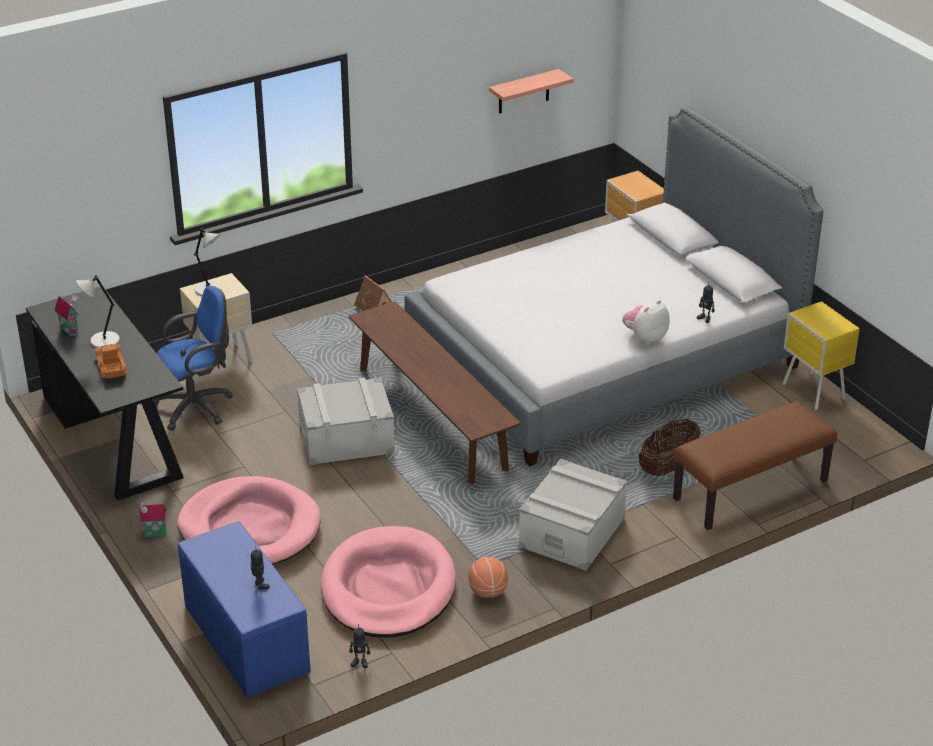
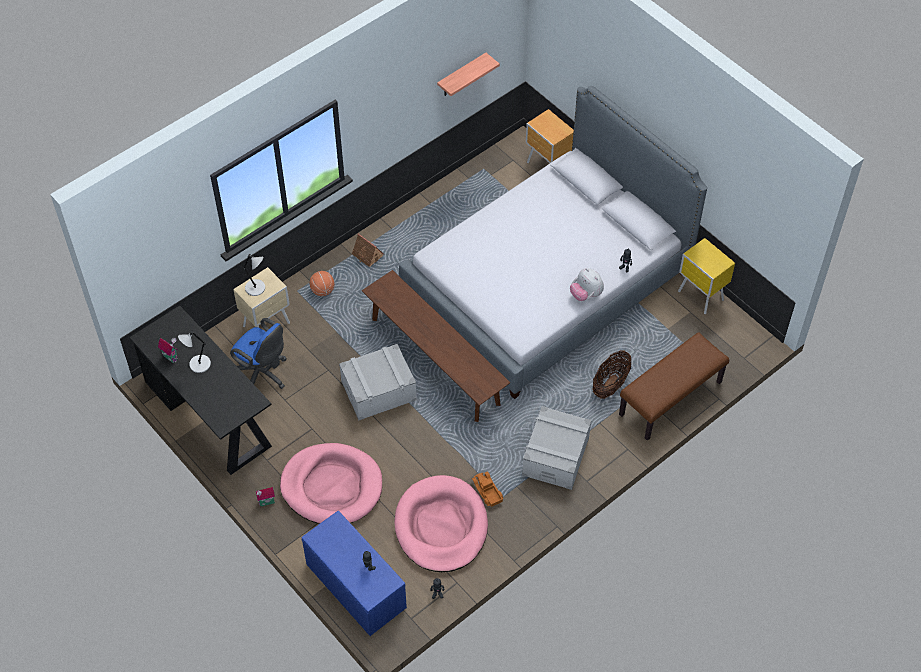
camera: 10 degrees left, 20 degrees up
(110, 366) = (212, 390): toy truck -> toy truck (487, 491)
(198, 407) = (262, 375): blue office chair -> blue office chair turned 75 degrees clockwise
(488, 591) = (509, 519): basketball -> basketball (322, 290)
(645, 338) = (586, 294): plush toy -> plush toy turned 75 degrees counterclockwise

